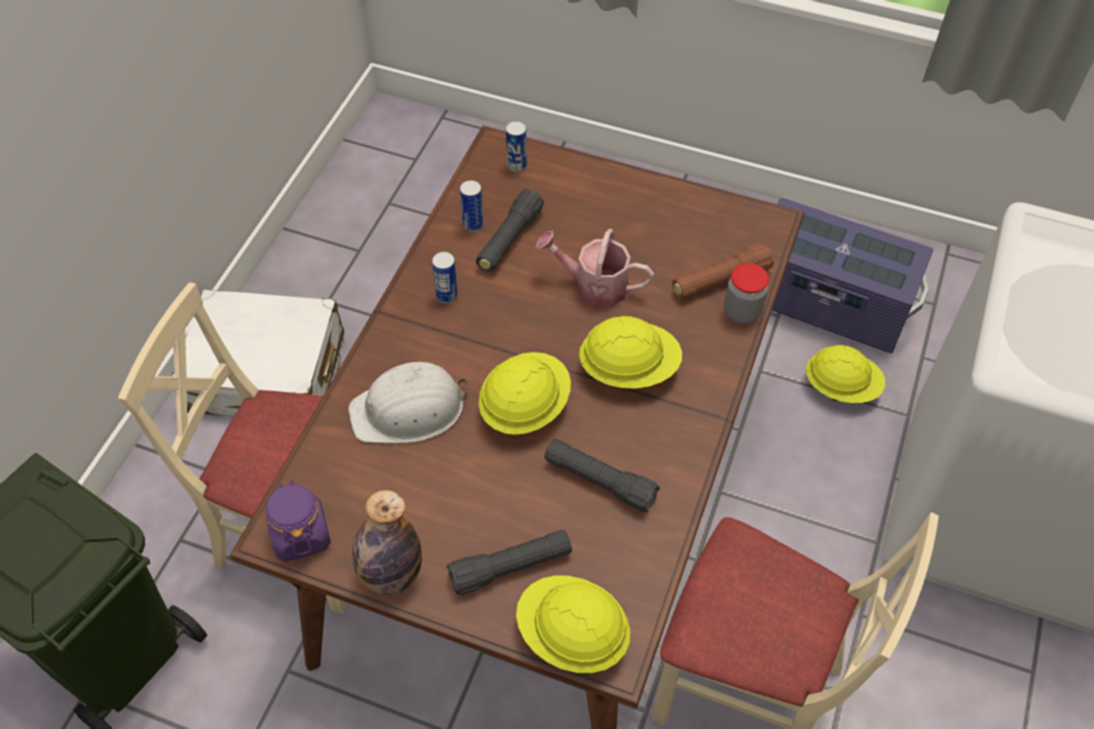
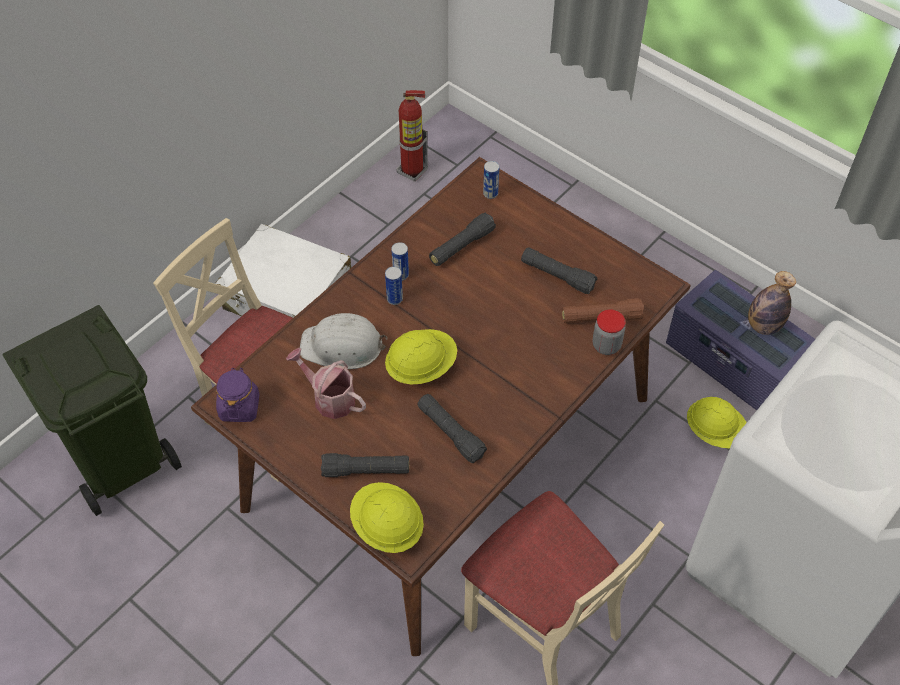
camera: 20 degrees right, 0 degrees up
(364, 180) = (412, 171): none -> fire extinguisher
(390, 574) = (286, 450): bottle -> bottle (763, 326)
(473, 225) = (440, 229): can -> can (394, 299)
(593, 286) = (507, 296): watering can -> watering can (329, 398)
(629, 369) = (505, 362): yellow hard hat -> none
(644, 244) = (557, 276): none -> black flashlight

